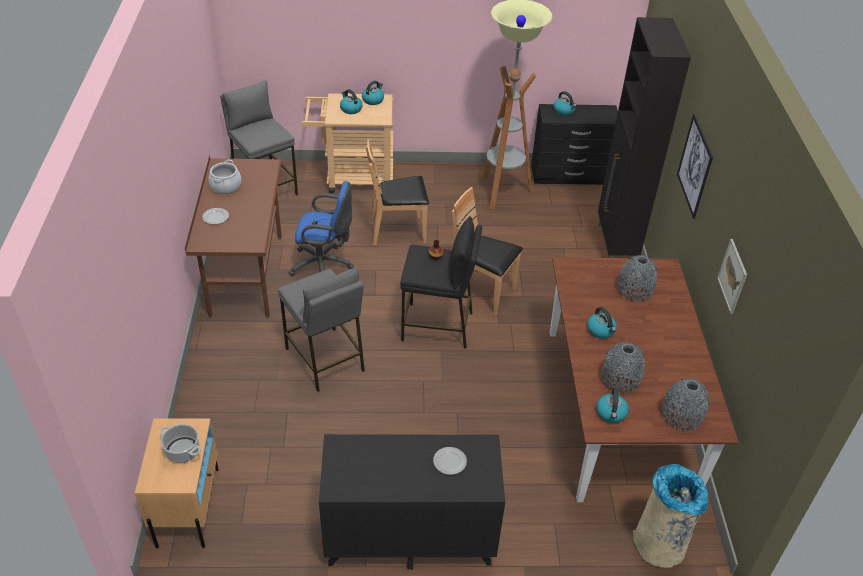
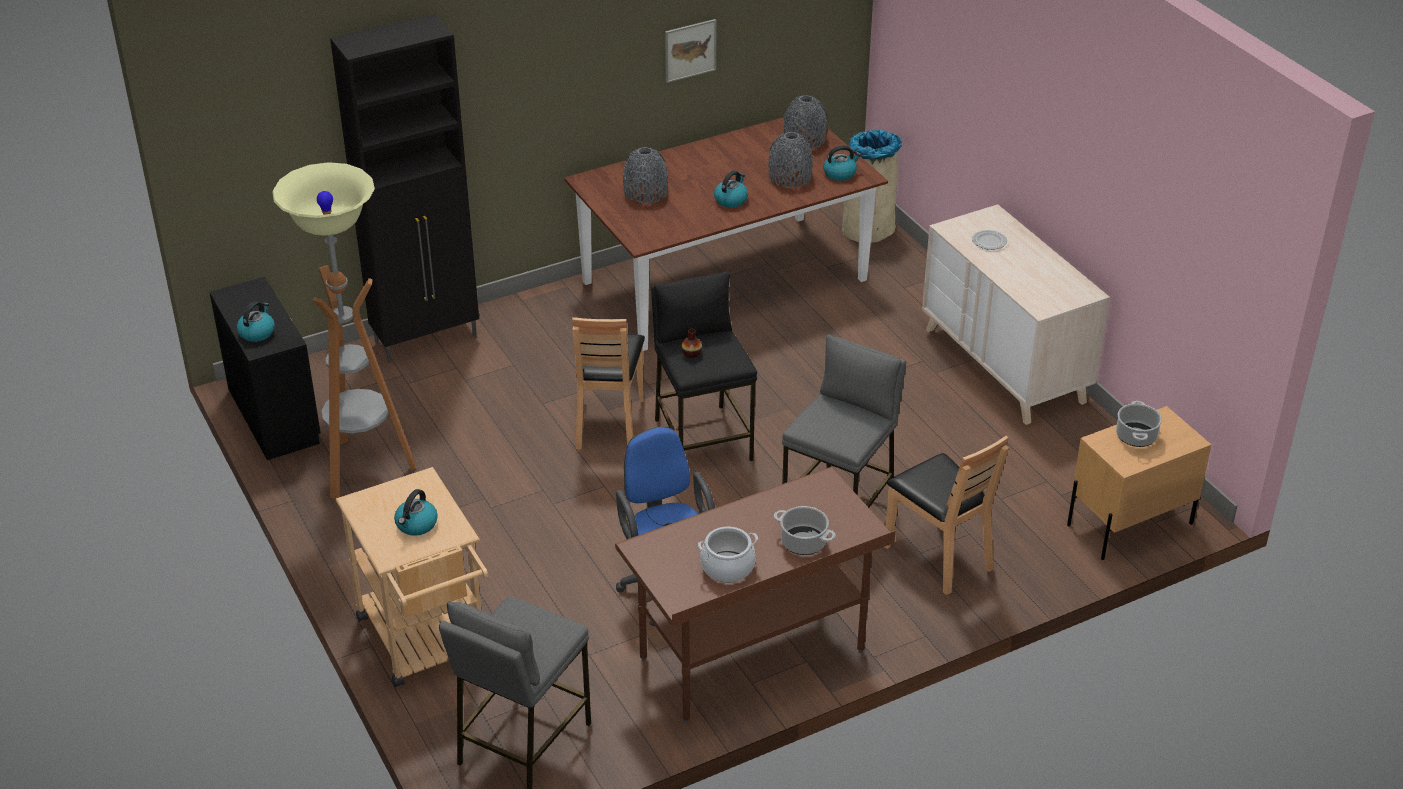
camera: 115 degrees left, 5 degrees down
(215, 217) = (804, 542): plate -> cooking pot
(373, 100) = (370, 511): kettle -> none
(397, 231) = (535, 541): brown chair -> brown chair (938, 556)
(409, 535) = (1004, 365): black dresser -> beige dresser
(694, 166) = (521, 84): picture -> none

